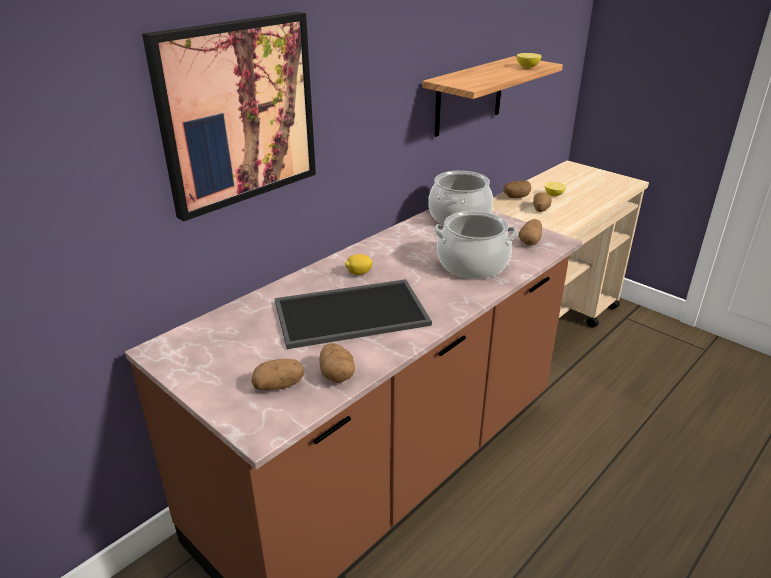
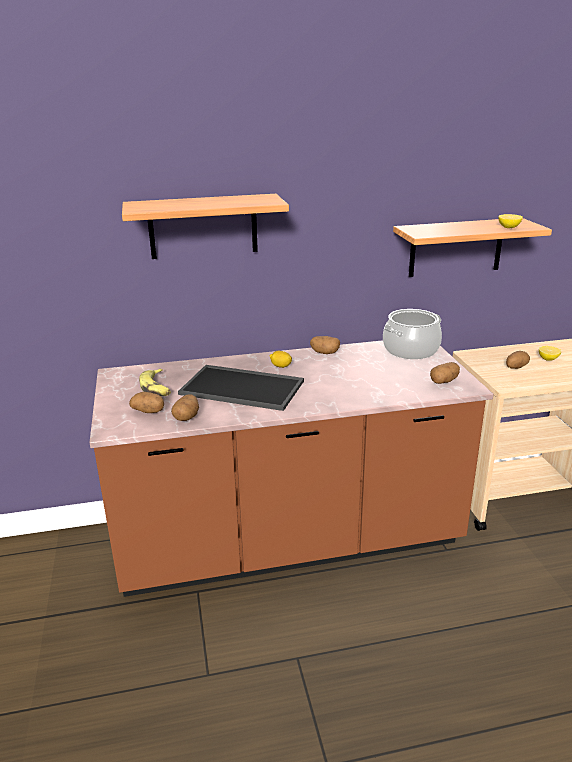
camera: 35 degrees right, 5 degrees down
(238, 113) = (203, 226): picture -> shelf
(247, 350) = (157, 388): none -> banana
(472, 264) = (371, 383): cooking pot -> none
(516, 197) = (506, 352): potato -> potato (324, 353)

